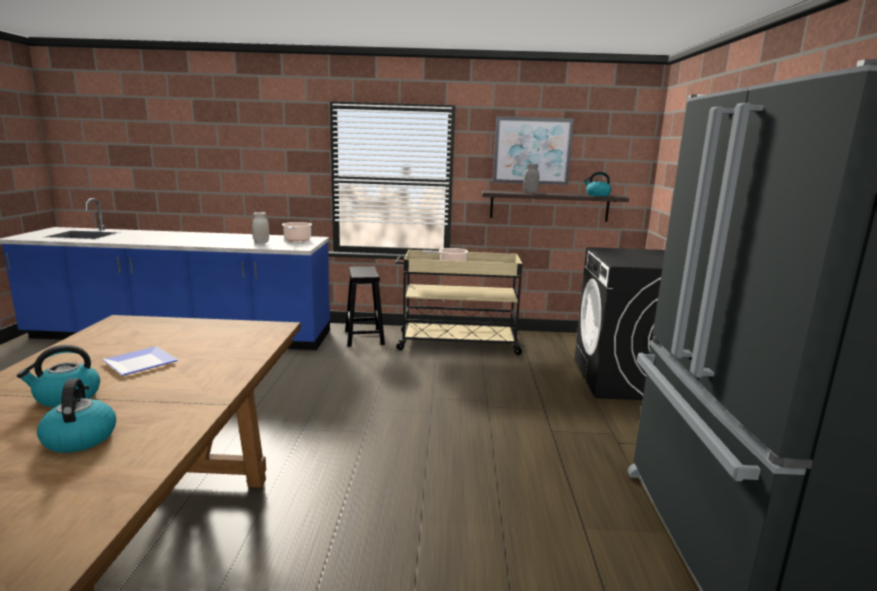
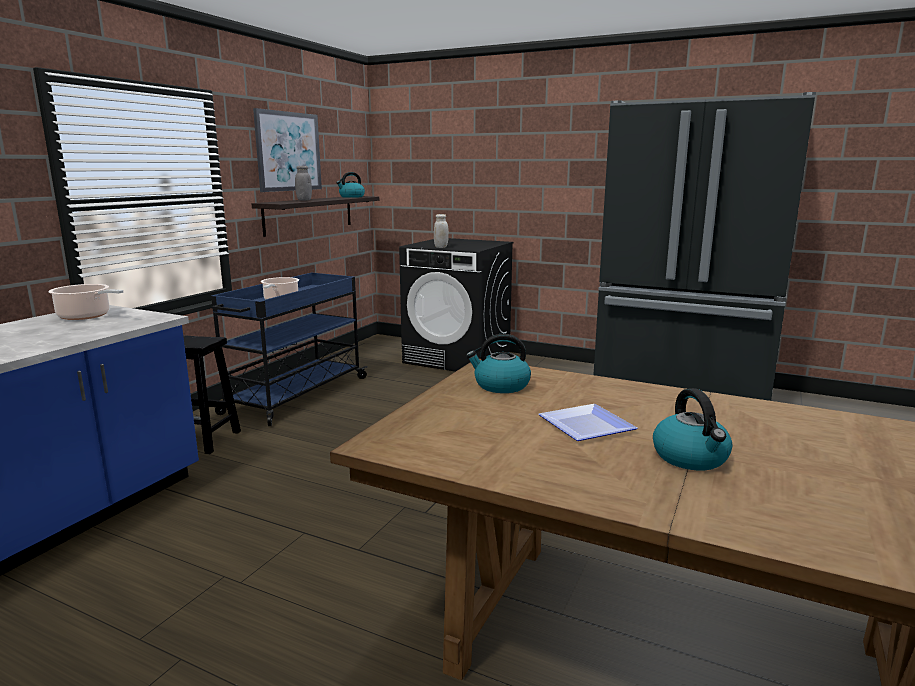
camera: 65 degrees left, 0 degrees up
(80, 438) = (795, 444): kettle -> kettle (501, 386)
(261, 242) = (58, 332): white jar -> white jar (441, 247)
(457, 343) = (295, 395): beige cart -> blue cart

